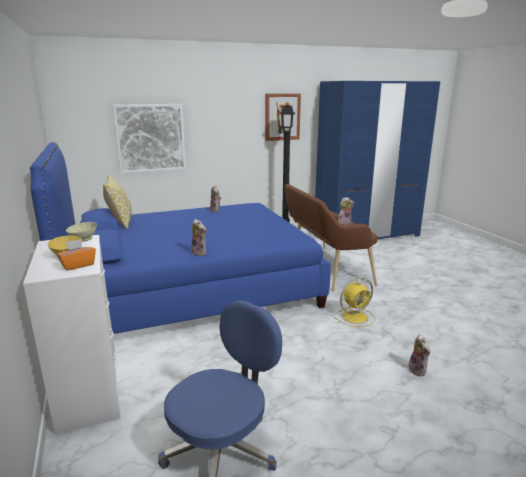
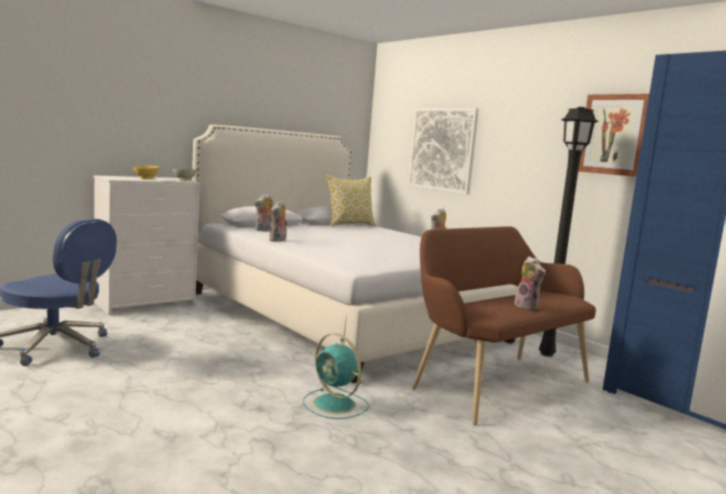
camera: 70 degrees right, 10 degrees down
(78, 265) = (125, 178): orange tissue box -> none
(189, 291) = (341, 316): blue bed -> white bed
(355, 317) = (336, 404): yellow fan -> turquoise fan
(418, 370) = (190, 446): plush toy -> plush toy (264, 230)

